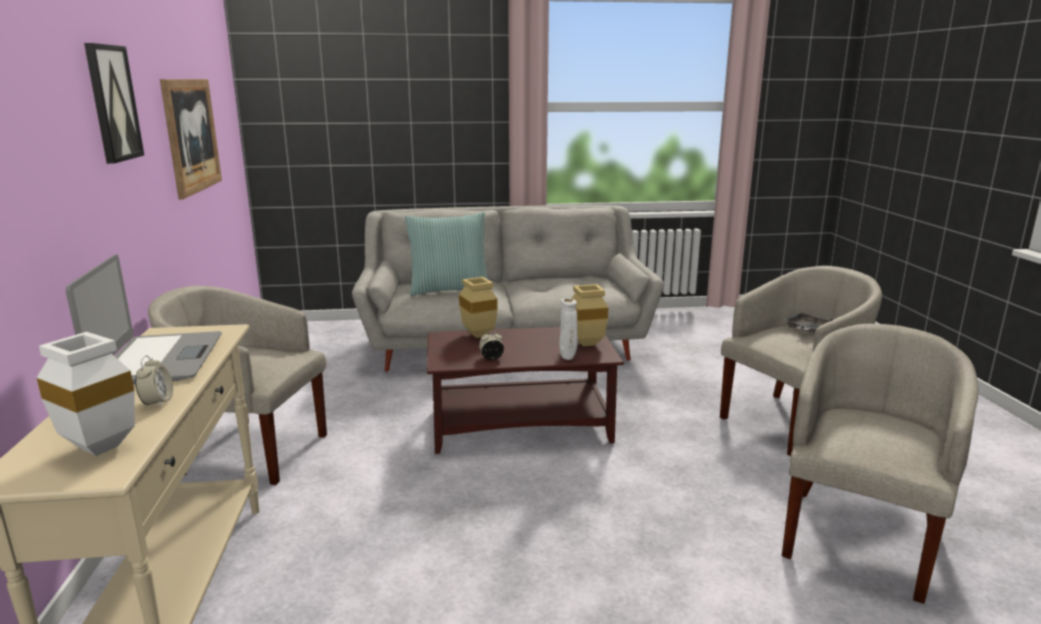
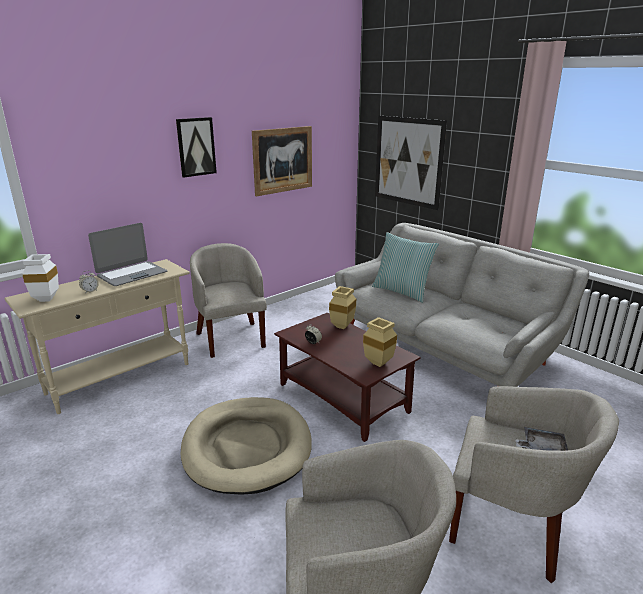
camera: 55 degrees right, 5 degrees up
(344, 128) = (408, 161): none -> picture
(540, 521) = (247, 447): none -> beige dog bed
(568, 358) = (345, 365): white vase -> none

